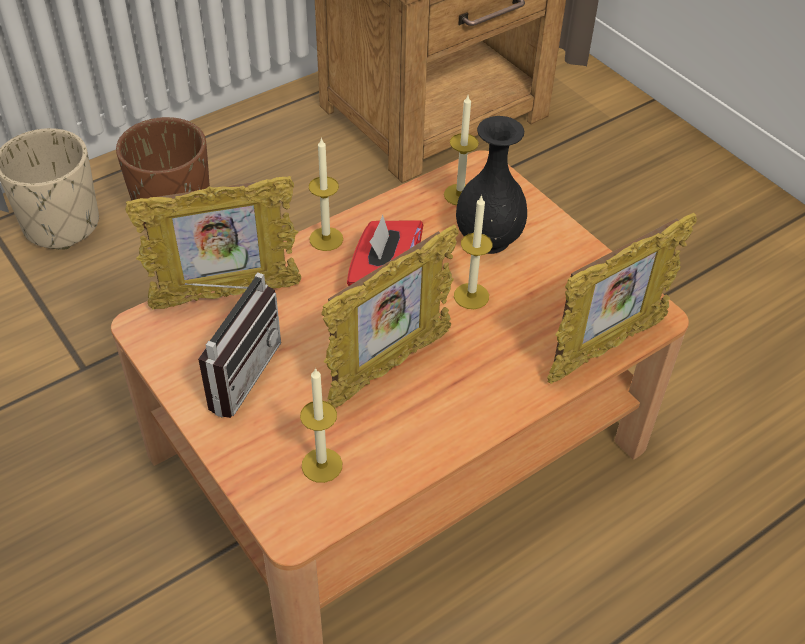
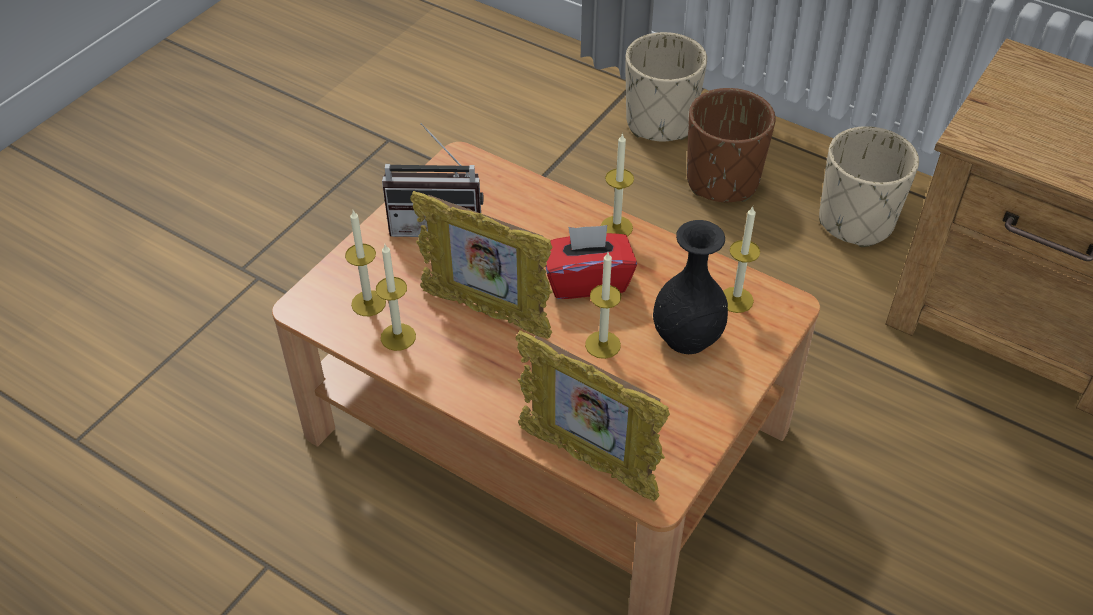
camera: 70 degrees right, 0 degrees up
(226, 295) = (515, 190): picture frame -> none
(282, 153) = (856, 221): none -> beige planter
(385, 451) = (398, 337): none -> candle

